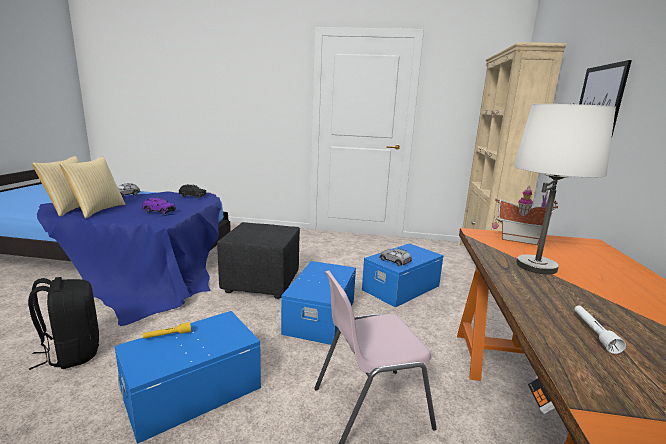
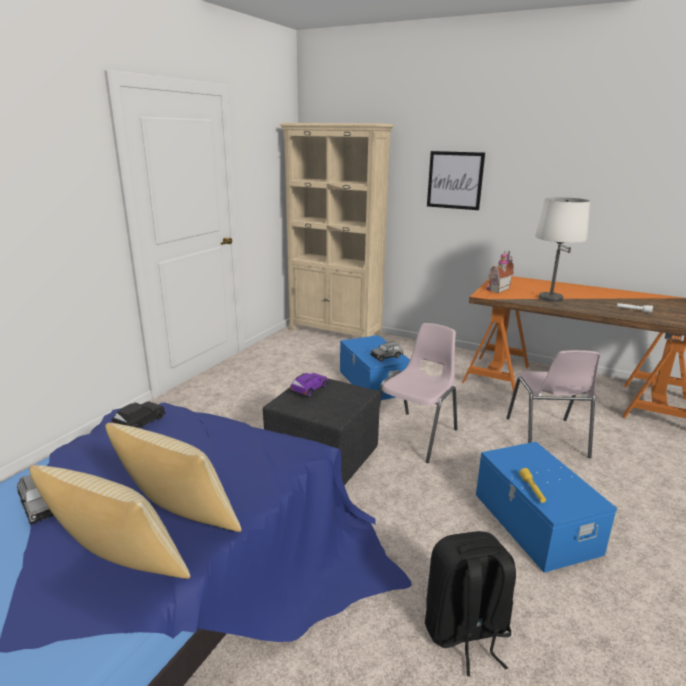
camera: 70 degrees left, 5 degrees up
(159, 211) = (241, 452): purple toy car -> purple toy car (309, 390)
(319, 316) = (416, 435): blue storage box -> pink chair

